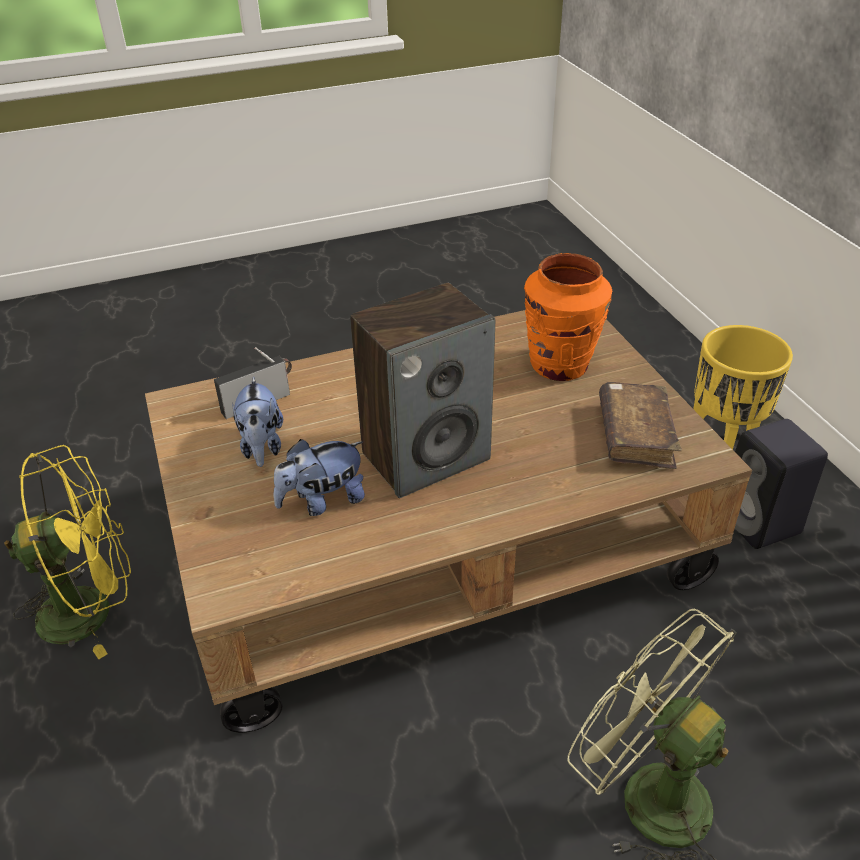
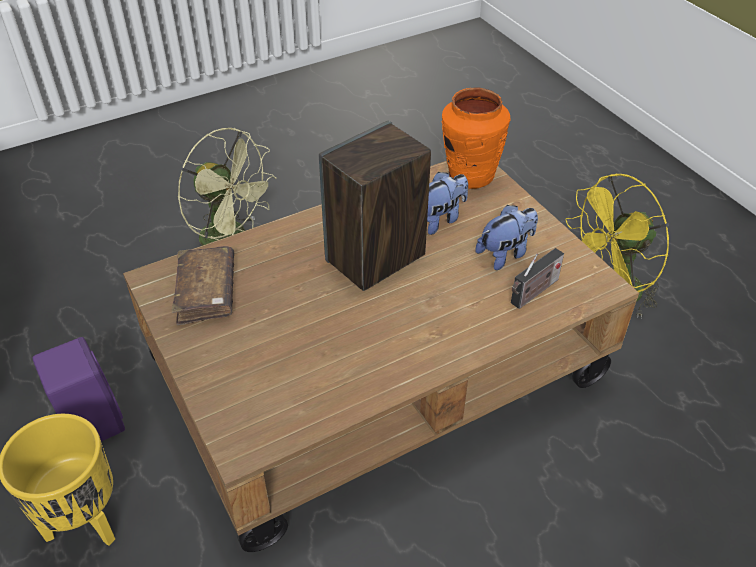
camera: 170 degrees right, 5 degrees up
(262, 446) = (505, 254): plush toy -> plush toy turned 75 degrees clockwise
(560, 365) = (264, 363): orange vase -> orange vase (470, 176)
(760, 523) = (90, 421): black speaker -> purple speaker

